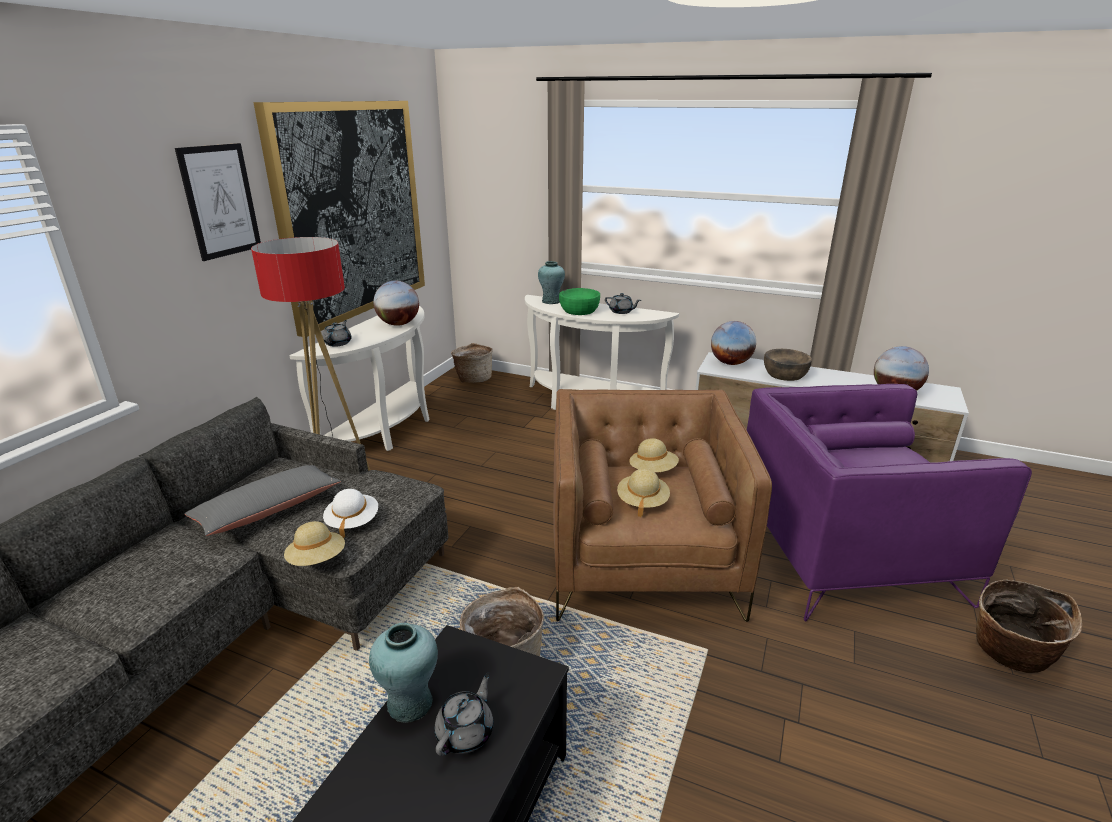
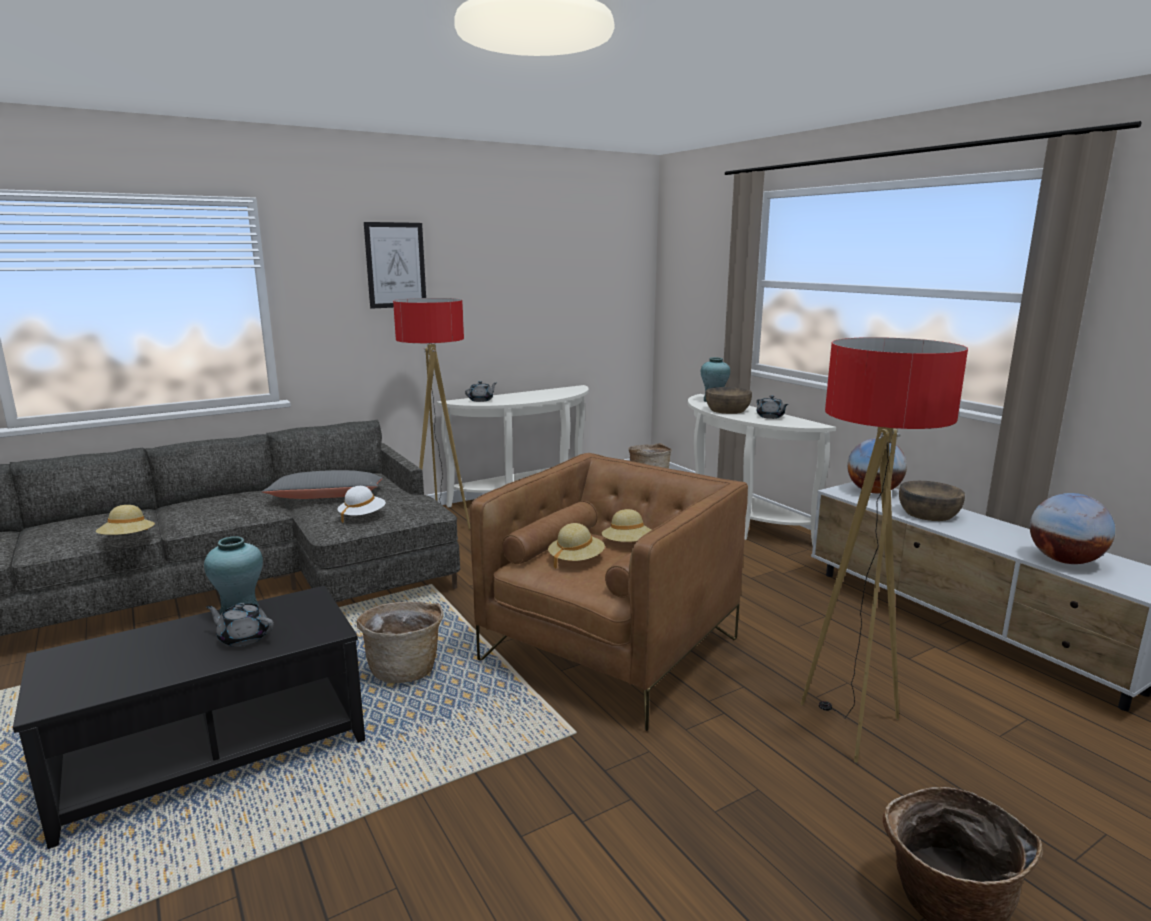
camera: 35 degrees right, 10 degrees down
(317, 560) = (311, 529): beige hat -> beige hat (128, 539)
(351, 211) = (529, 291): picture -> none
(399, 324) = (547, 396): globe -> none
(466, 732) = (243, 638): grey teapot -> grey teapot turned 135 degrees counterclockwise
(579, 310) = (727, 410): green bowl -> brown bowl
(843, 555) = (850, 727): purple armchair -> floor lamp

